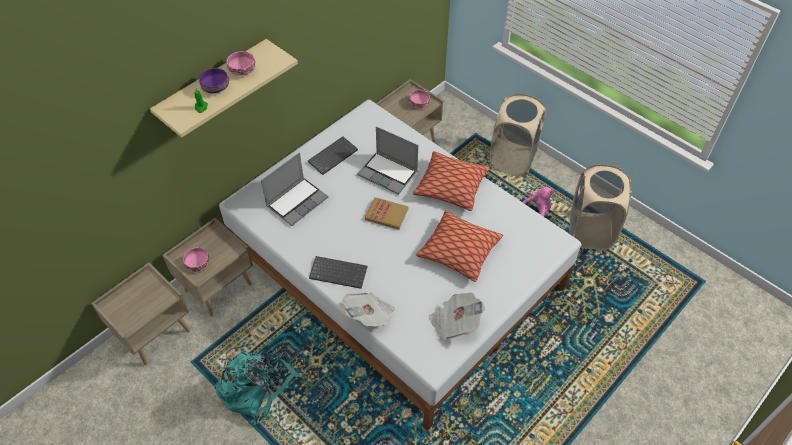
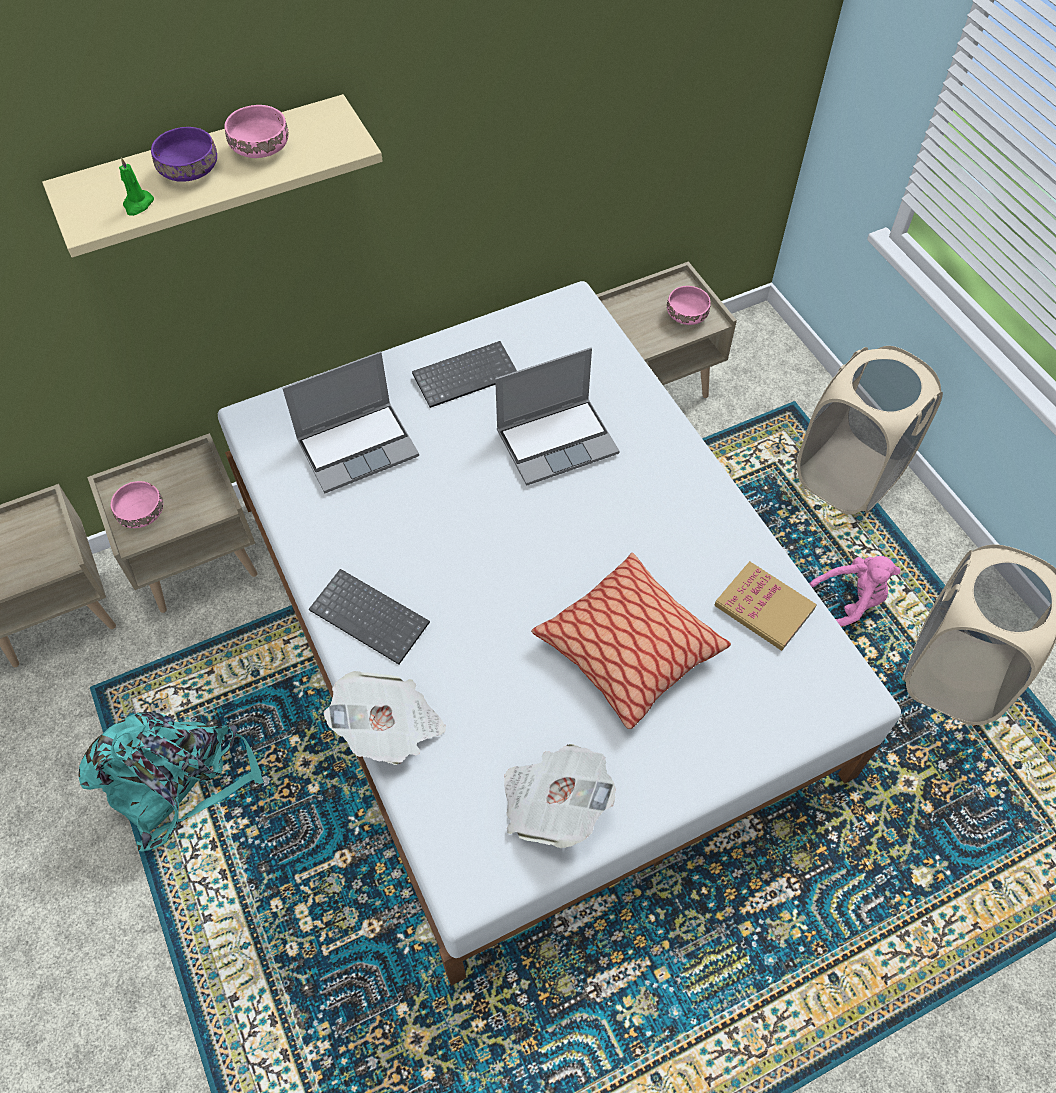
camera: 20 degrees right, 5 degrees up
(386, 214) = (516, 525): book -> book (764, 607)
(389, 173) = (557, 441): laptop -> laptop turned 75 degrees counterclockwise
(451, 187) = (670, 505): pillow -> none

